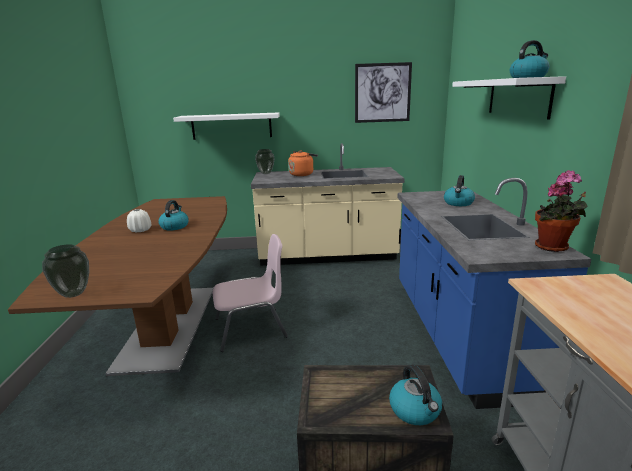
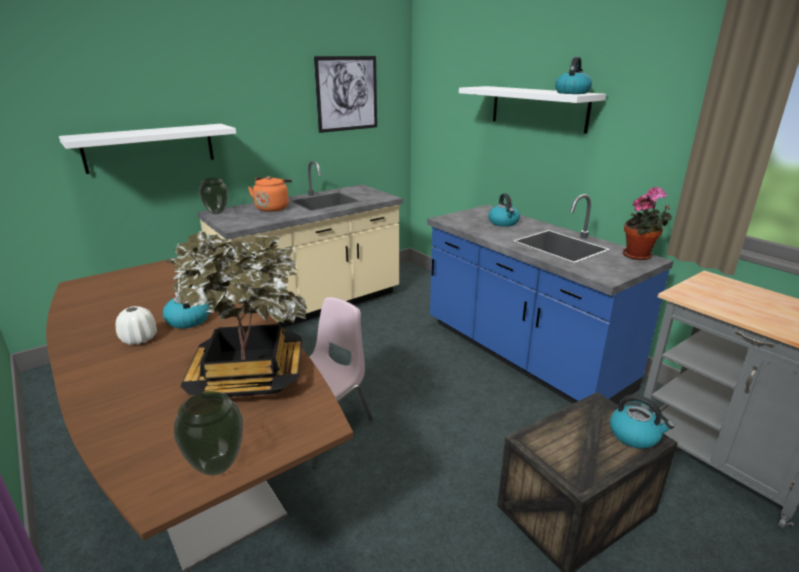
camera: 35 degrees left, 5 degrees up
(153, 260) = (248, 377): none -> potted plant

